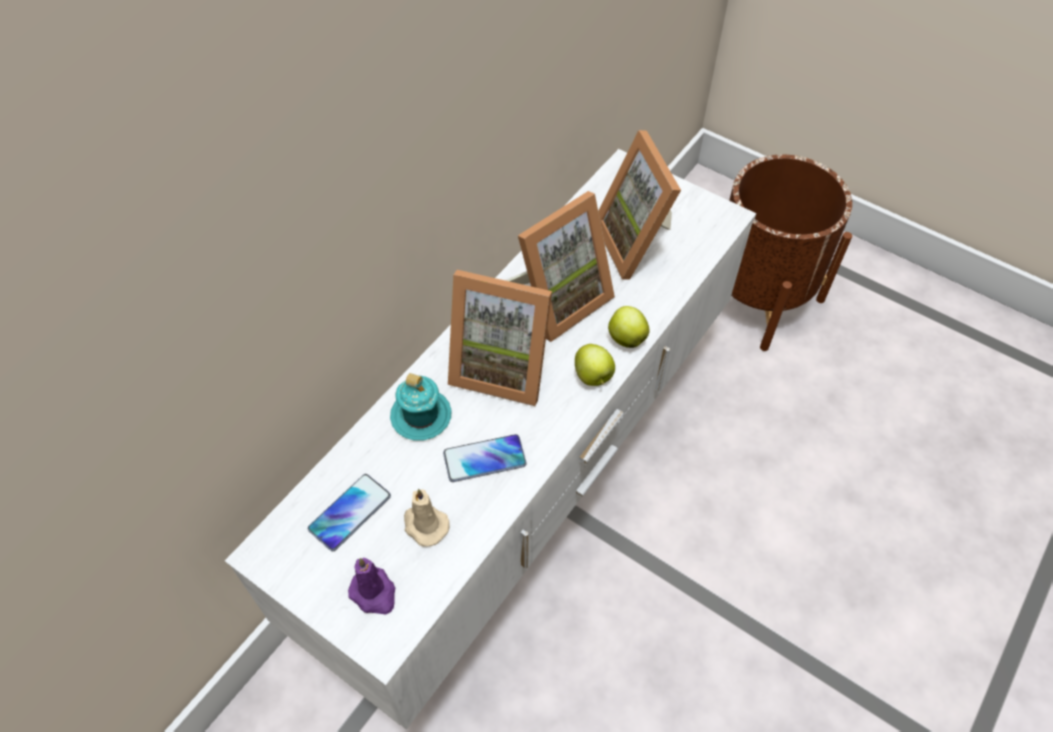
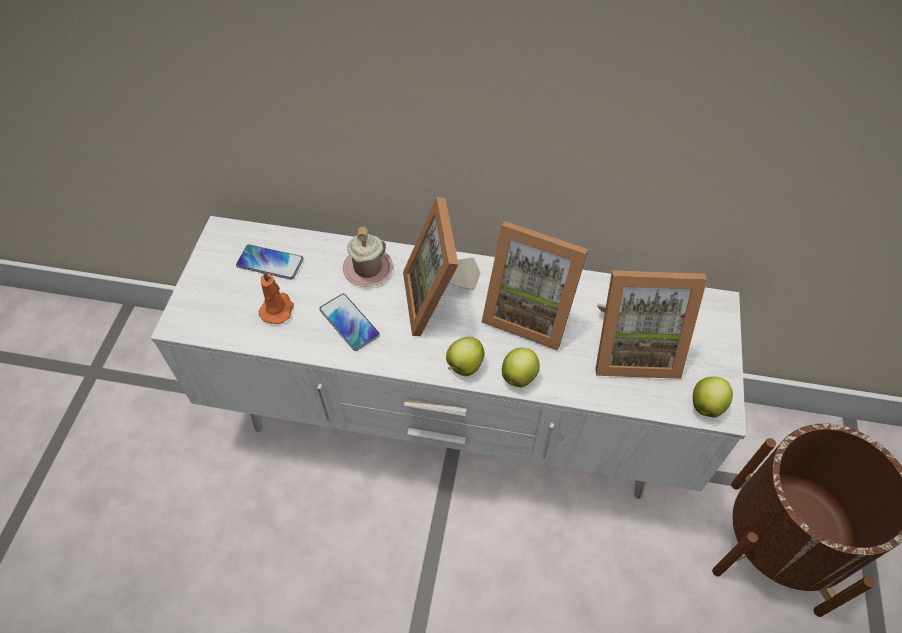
camera: 65 degrees right, 0 degrees up
(374, 593) = (214, 303): purple candle -> none
(421, 416) = (368, 269): turquoise mug -> pink mug
(424, 525) = (277, 309): beige candle -> orange candle
(639, 243) = (634, 348): picture frame -> picture frame turned 135 degrees counterclockwise
(718, 222) = (706, 404): none -> apple

